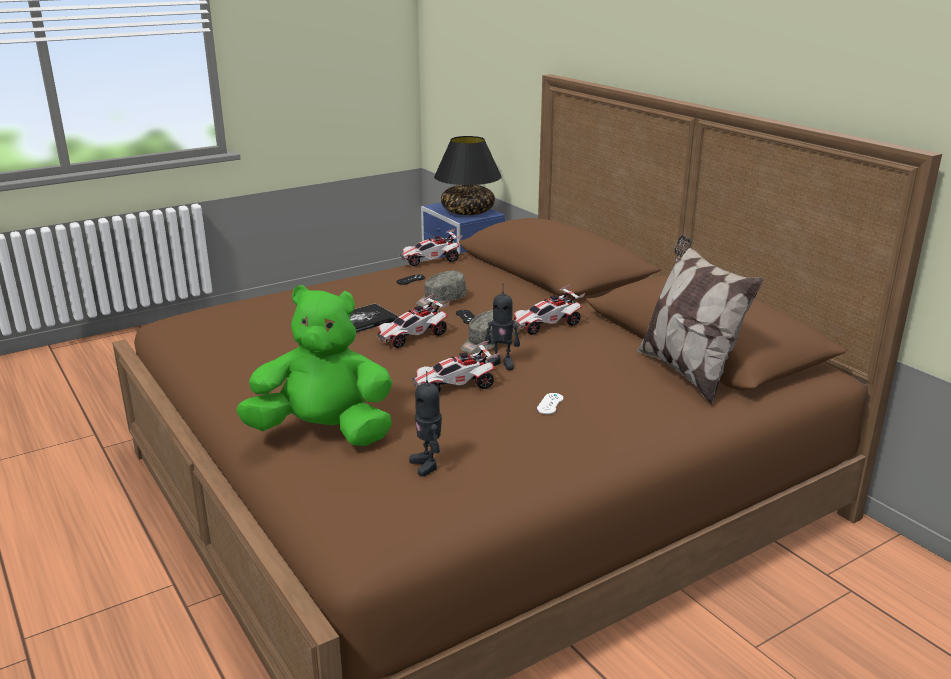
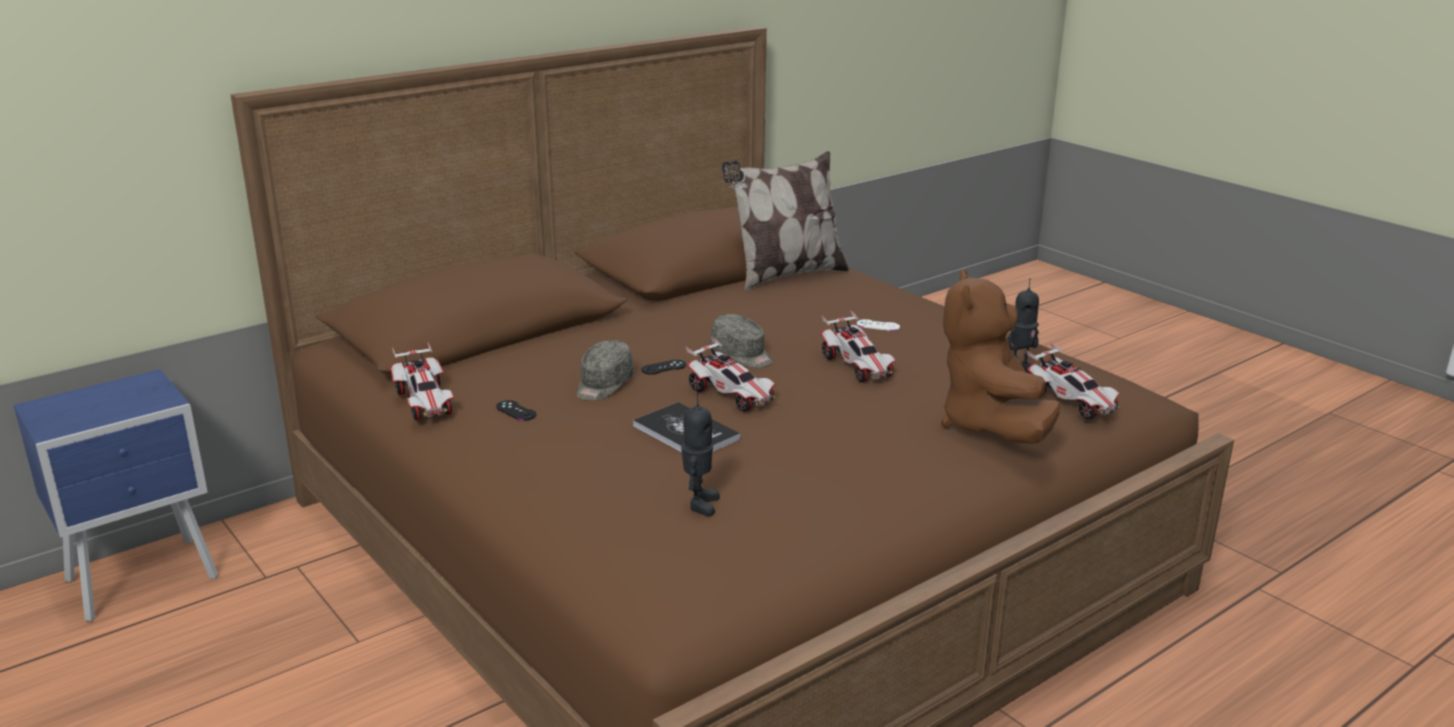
camera: 95 degrees left, 0 degrees up
(324, 432) = (990, 425): green plush toy -> brown plush toy
(441, 300) = (603, 385): grey cap -> grey cap turned 60 degrees clockwise
(468, 212) = (120, 398): black table lamp -> none
(501, 364) = (795, 347): toy robot -> toy robot (699, 504)
(546, 325) = (684, 327): toy car -> toy car (1071, 402)

